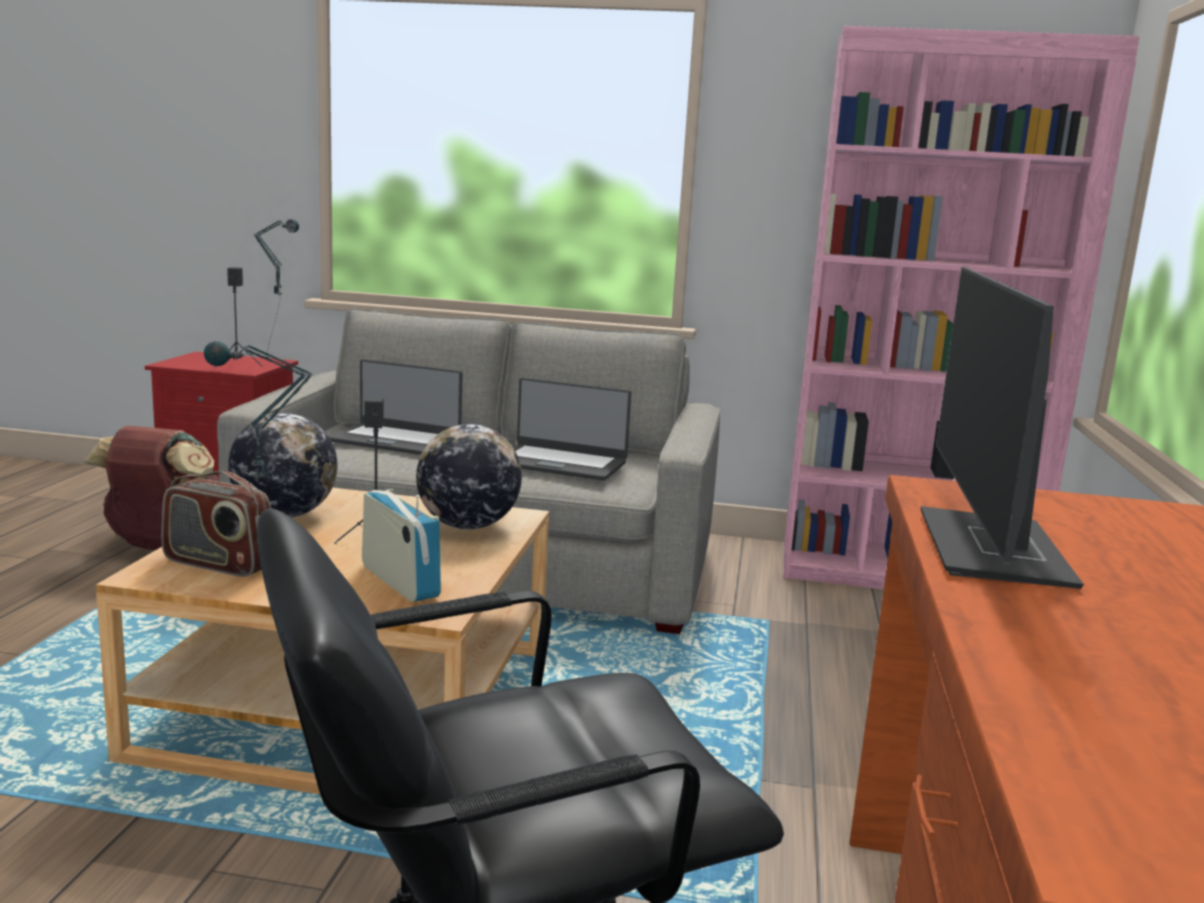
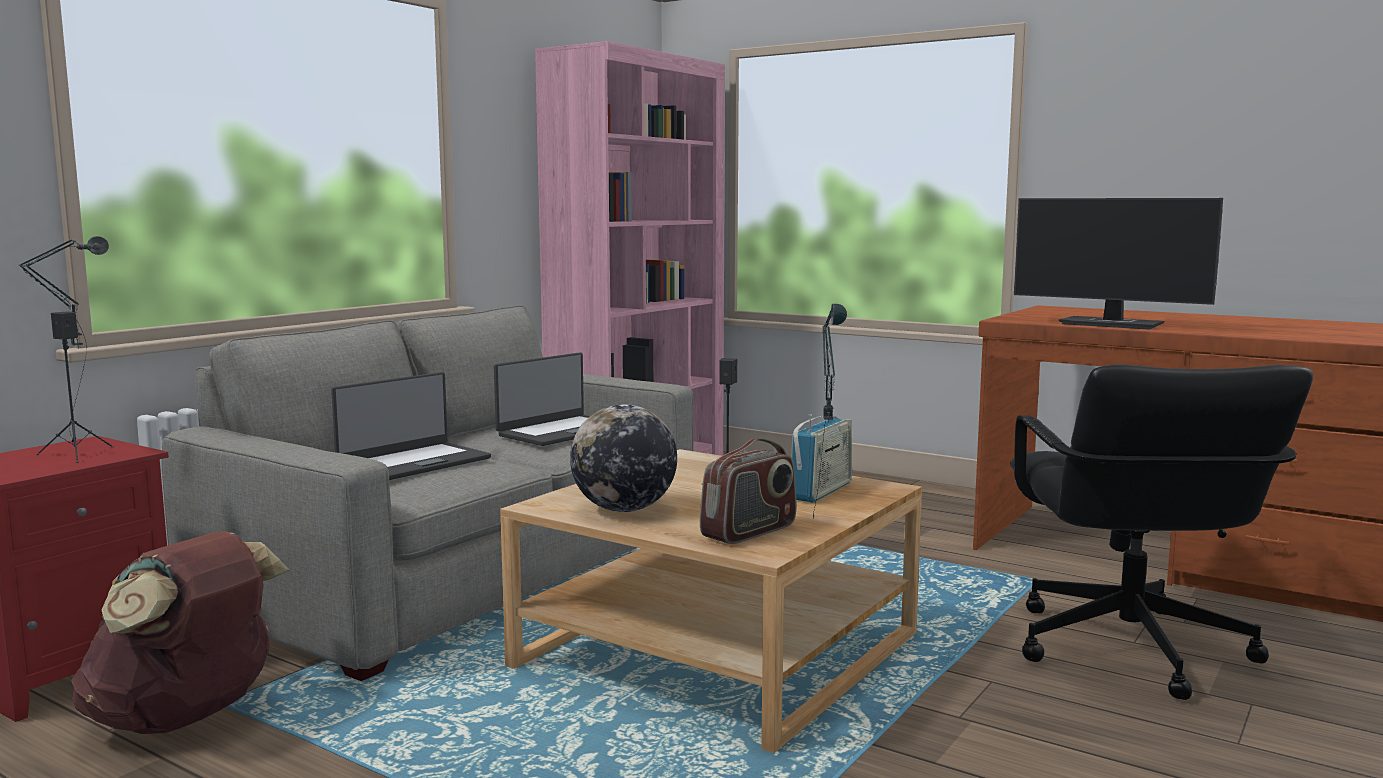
camera: 65 degrees left, 5 degrees down
(399, 581) = (821, 491): radio -> radio turned 135 degrees clockwise
(467, 526) = (703, 468): globe -> none

